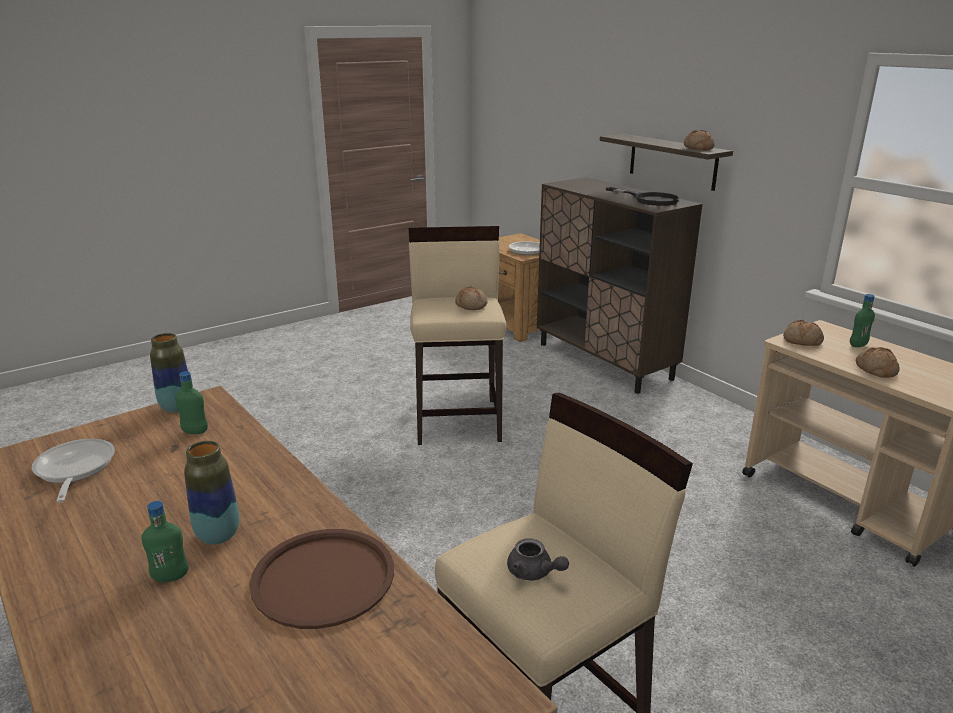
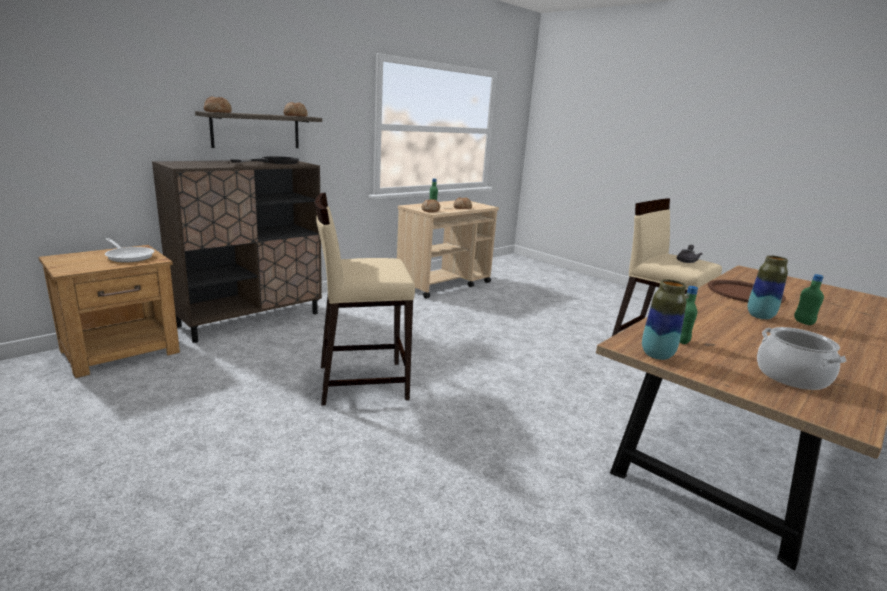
camera: 100 degrees left, 5 degrees down
(74, 470) = (792, 376): frying pan -> cooking pot
(471, 305) = (373, 261): bread -> bread (218, 112)

